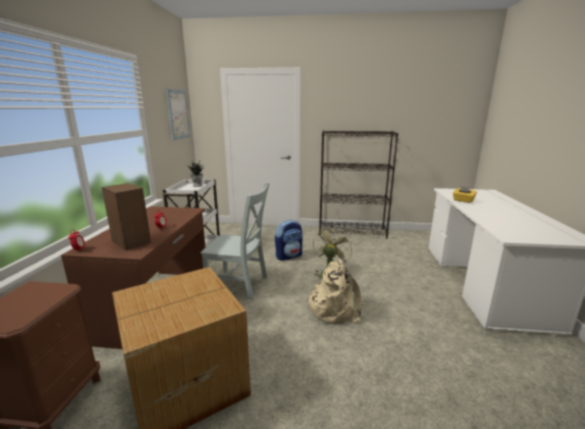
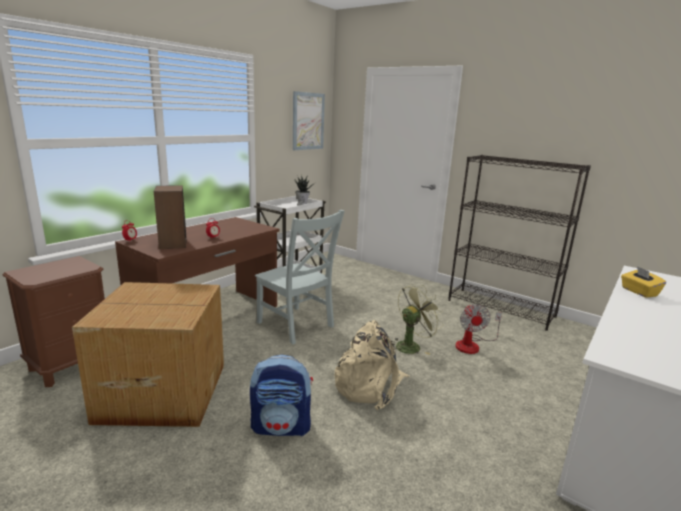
camera: 30 degrees right, 0 degrees up
(289, 256) = (382, 312): backpack -> backpack (282, 427)
(361, 260) = (472, 345): none -> fan

